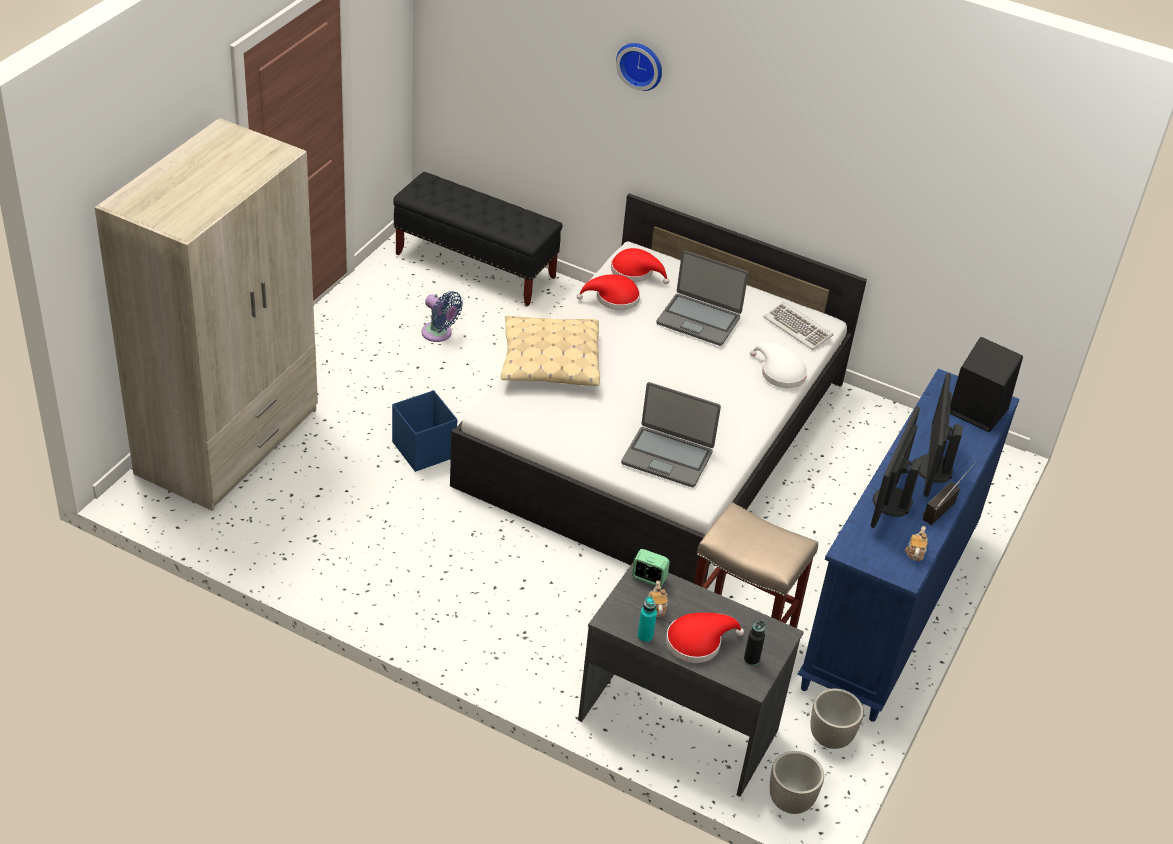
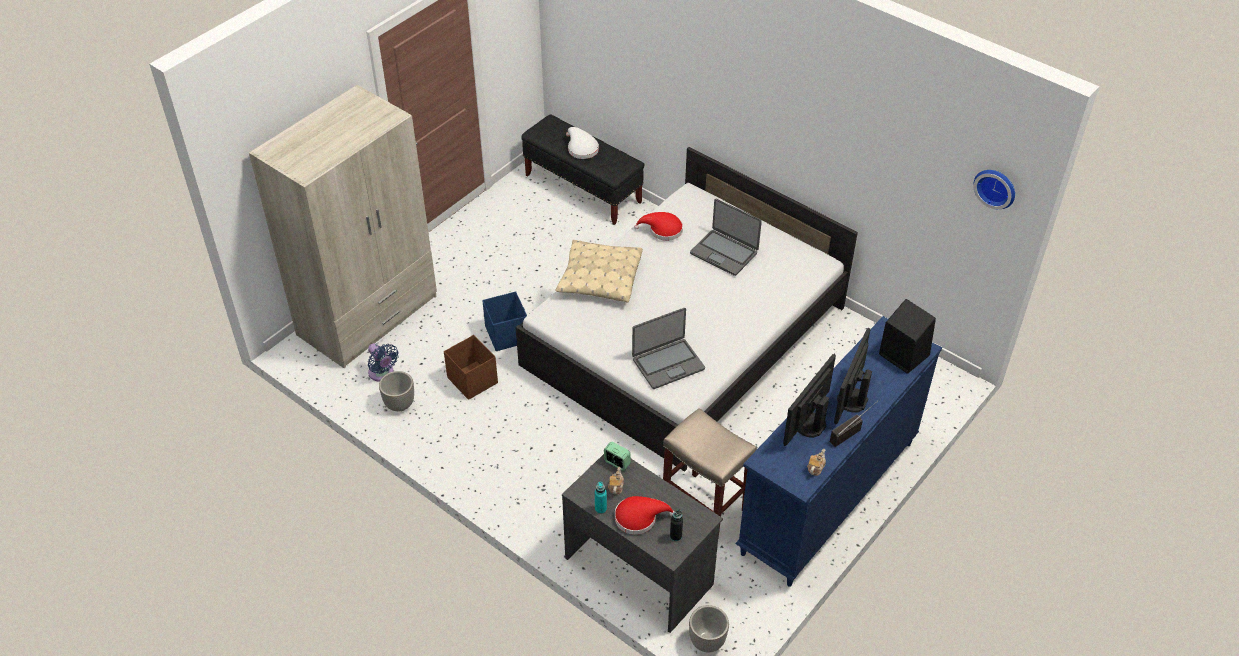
camera: 15 degrees right, 5 degrees up
(393, 510) = (472, 380): none -> brown storage box
(439, 334) = (541, 242): blue fan -> blue fan (382, 373)
(635, 272) = (685, 209): red hat -> none
(641, 65) = (693, 52): wall clock -> wall clock (996, 187)
(667, 457) = (668, 364): laptop -> laptop turned 60 degrees counterclockwise
(780, 373) = (776, 302): white hat -> white hat (581, 148)
(798, 328) = (801, 265): keyboard -> none
(830, 738) = (752, 596): planter -> planter (400, 405)

